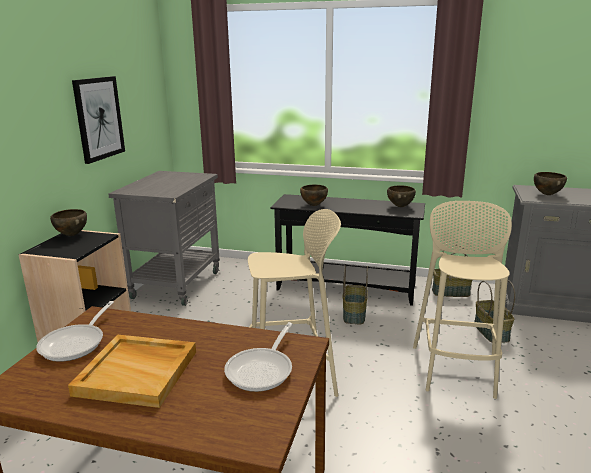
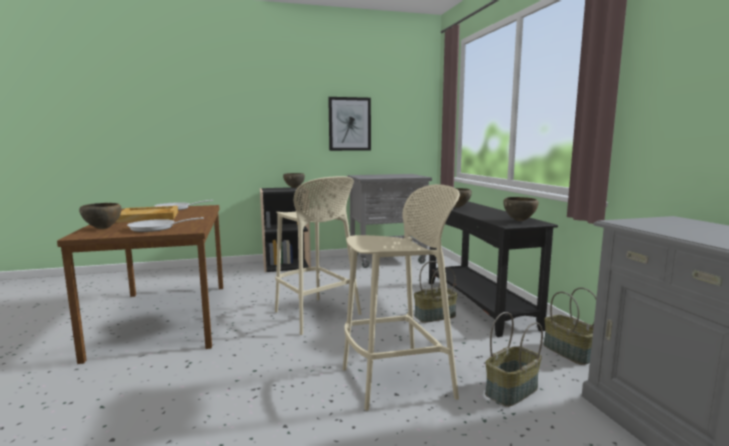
camera: 60 degrees right, 10 degrees down
(547, 194) = (669, 225): brown bowl -> brown bowl (103, 228)

